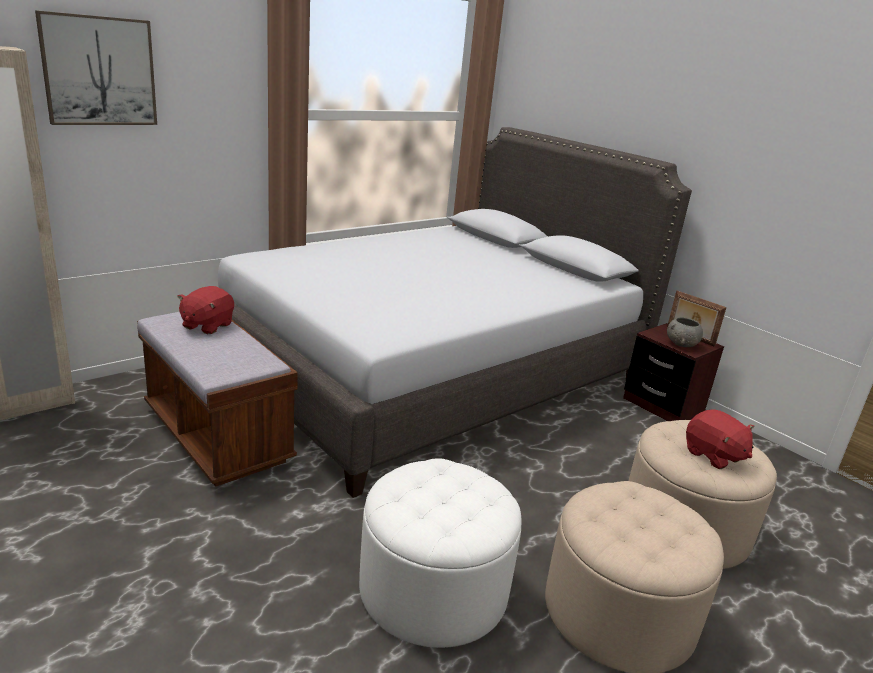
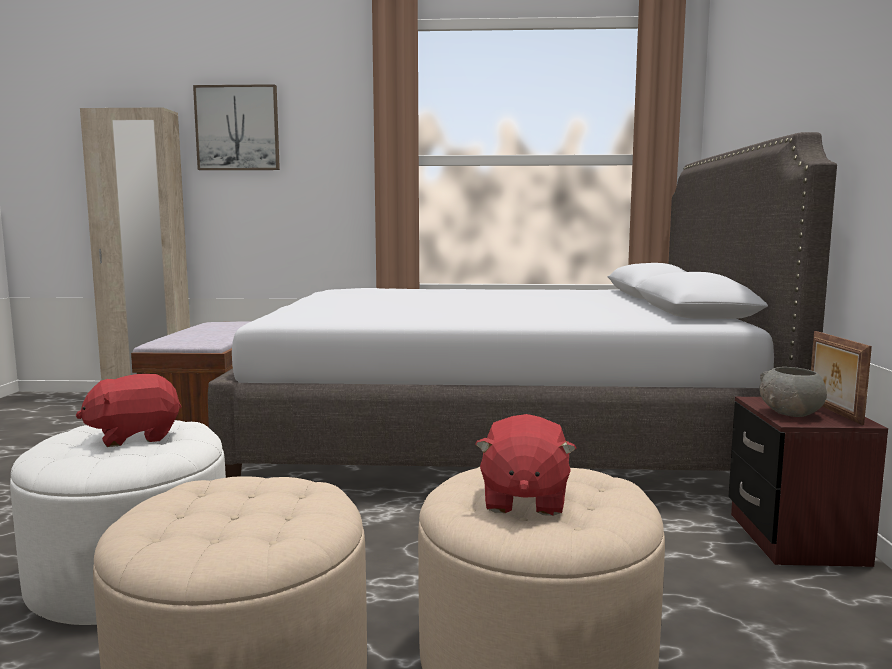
camera: 45 degrees right, 15 degrees down
(207, 325) = (232, 326): red plush toy -> red plush toy (134, 437)

